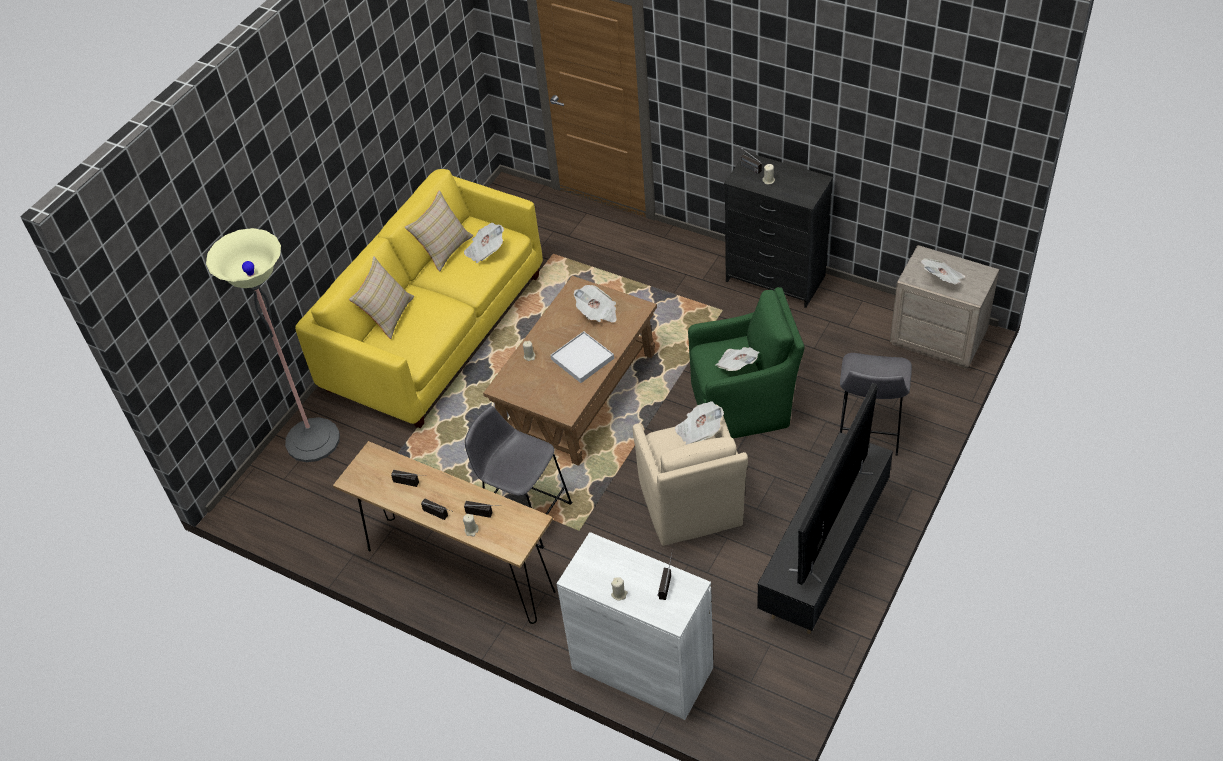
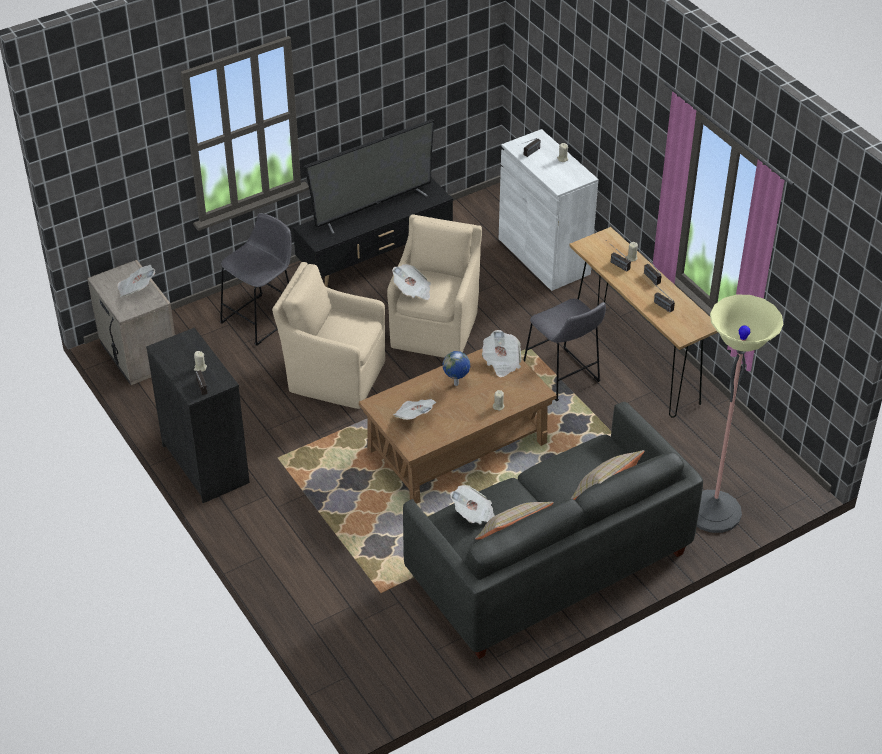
camera: 155 degrees left, 5 degrees down
(435, 332) = (548, 564): yellow sofa -> grey sofa
(582, 359) = (456, 384): white tray -> globe
(737, 365) = (342, 321): newspaper -> newspaper (501, 362)
(744, 405) = (334, 375): green armchair -> beige armchair

